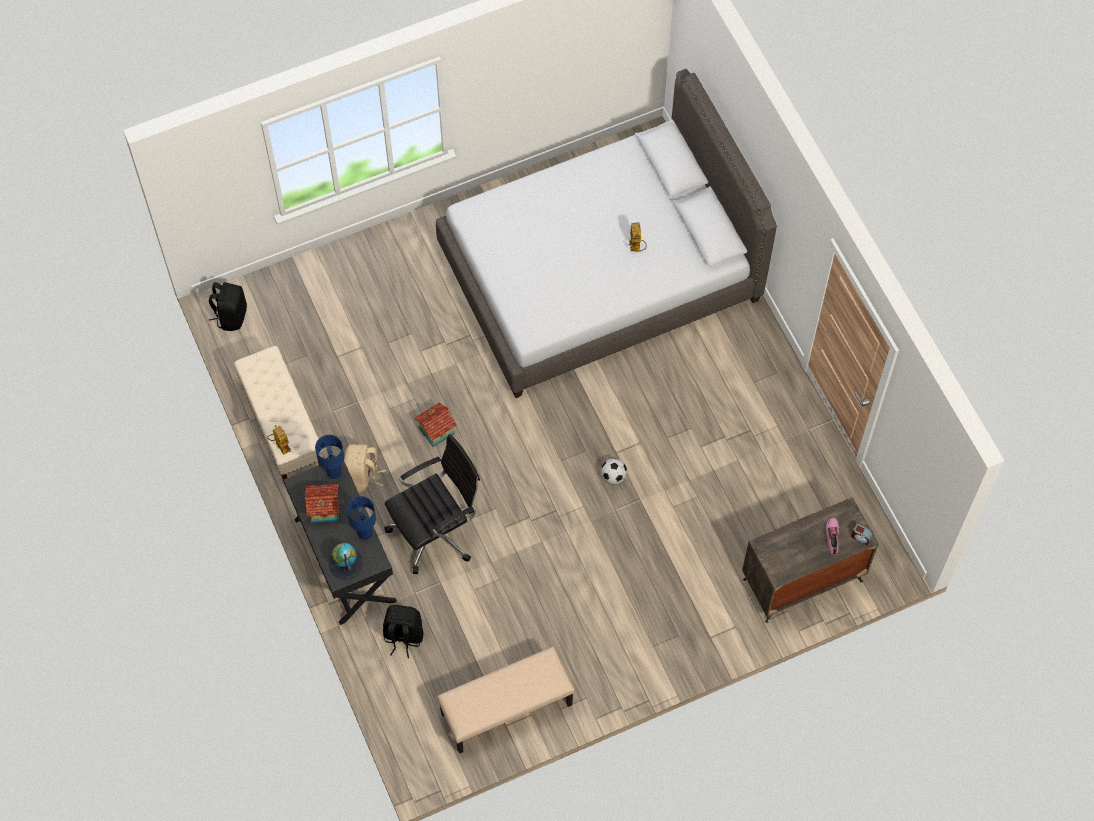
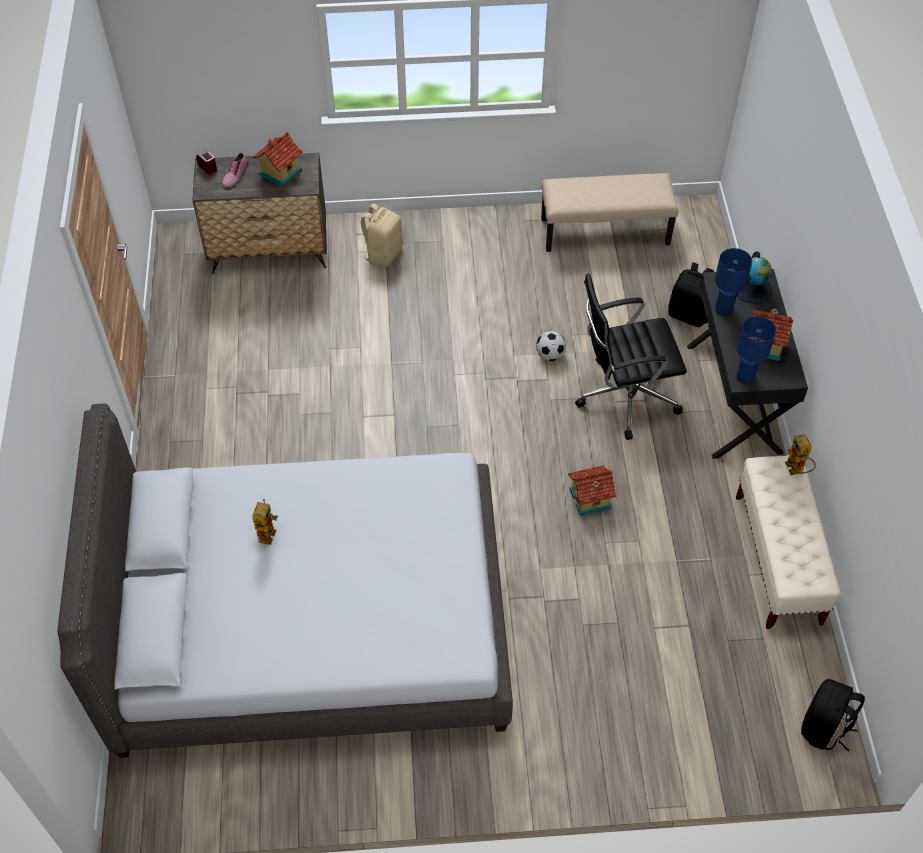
camera: 160 degrees left, 10 degrees down
(363, 477) = (691, 474): beige backpack -> beige backpack (383, 254)
(613, 476) = (409, 392): football -> football (550, 355)
(796, 553) = (279, 172): none -> toy house

